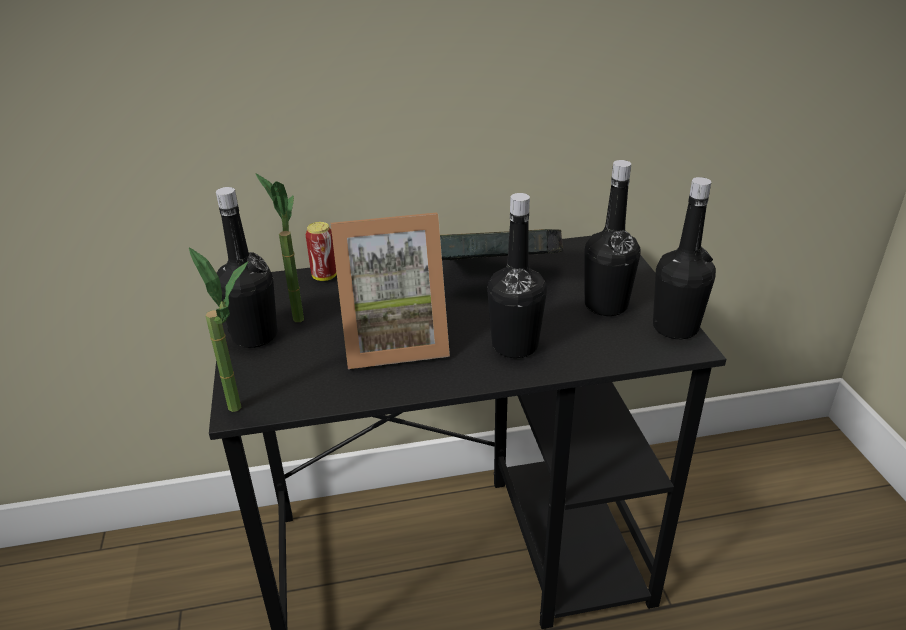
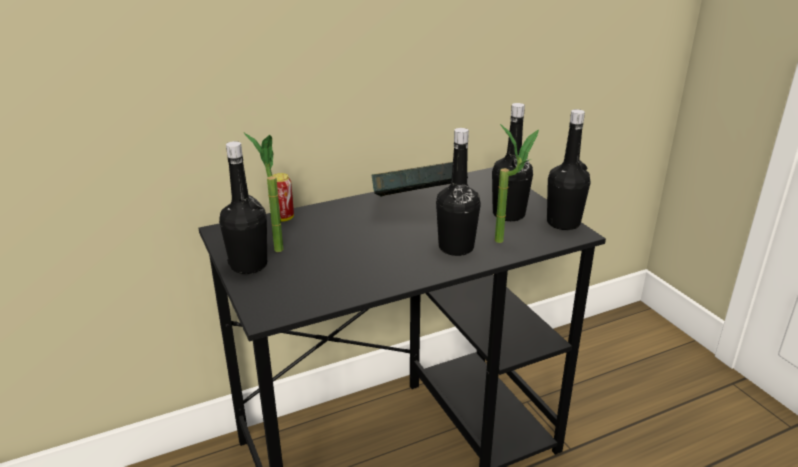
camera: 15 degrees left, 5 degrees down
(247, 410) = (271, 315): potted plant -> potted plant (508, 241)
(394, 340) = (363, 255): picture frame -> none

